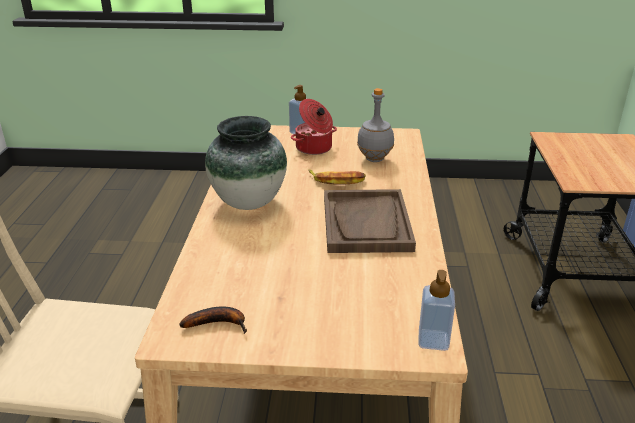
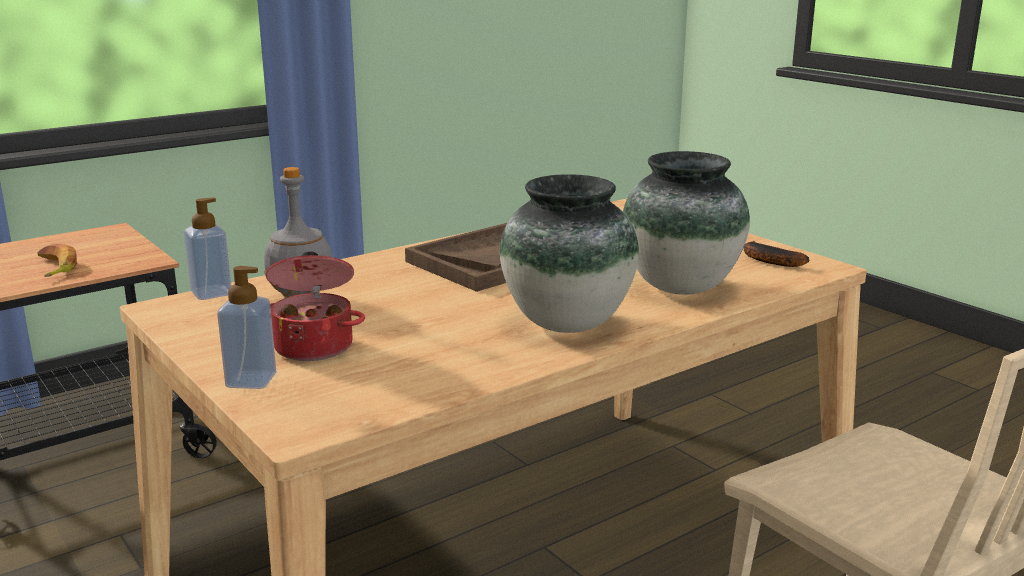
camera: 130 degrees left, 10 degrees down
(236, 258) = (681, 286): none -> vase
(337, 180) = (411, 300): banana -> banana (54, 267)
(433, 340) = (621, 207): soap dispenser -> soap dispenser (211, 293)

